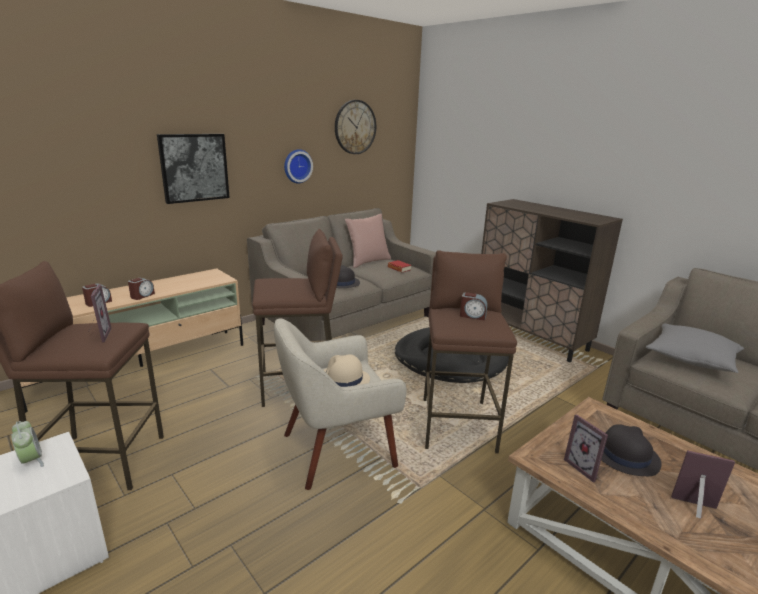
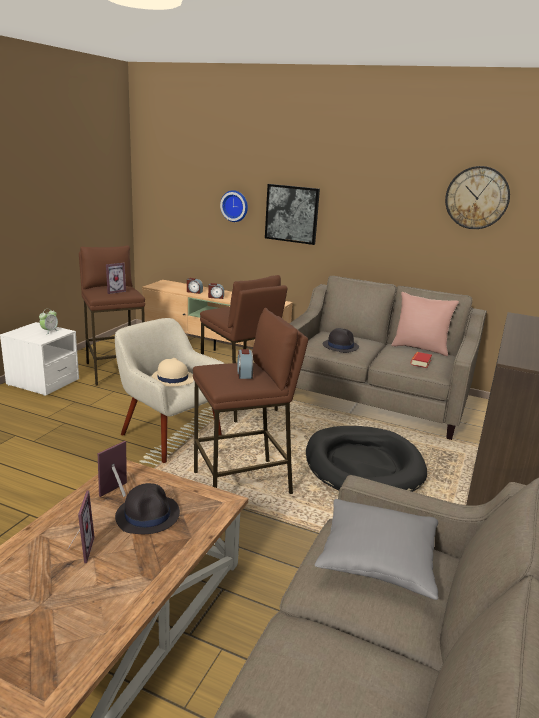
camera: 65 degrees right, 0 degrees up
(297, 166) = (390, 229): wall clock -> wall clock (235, 206)

